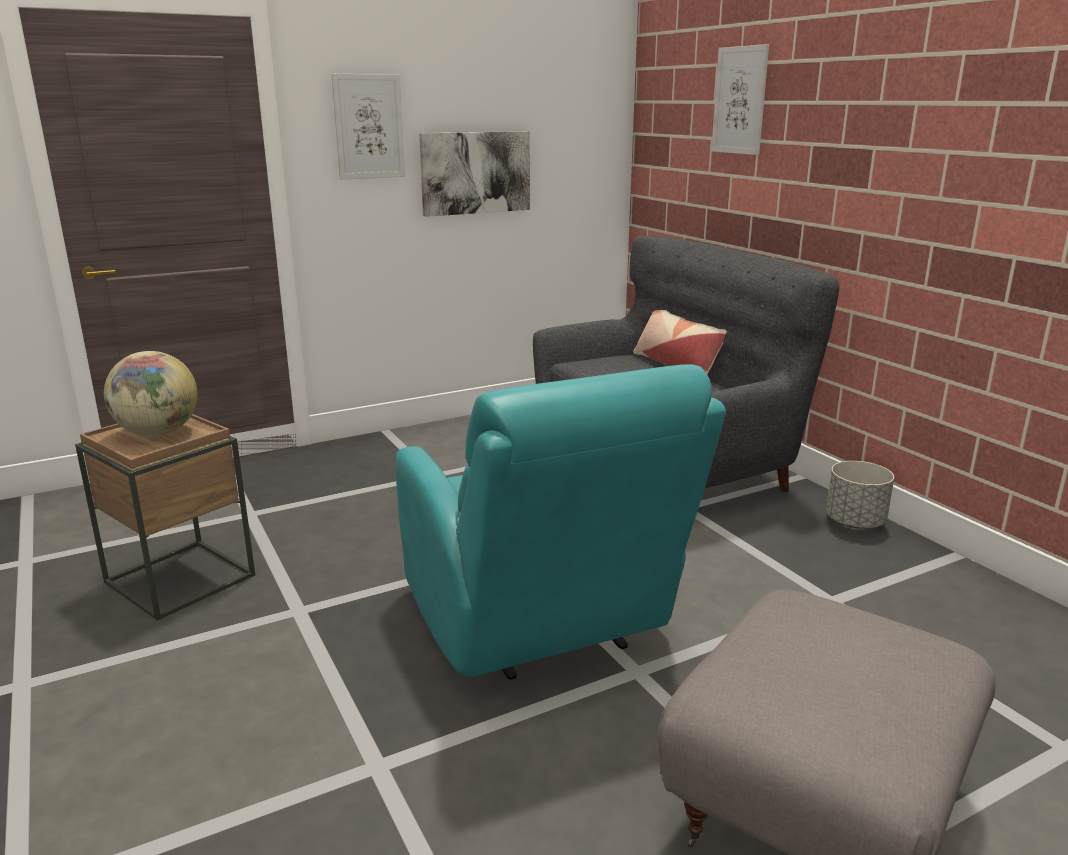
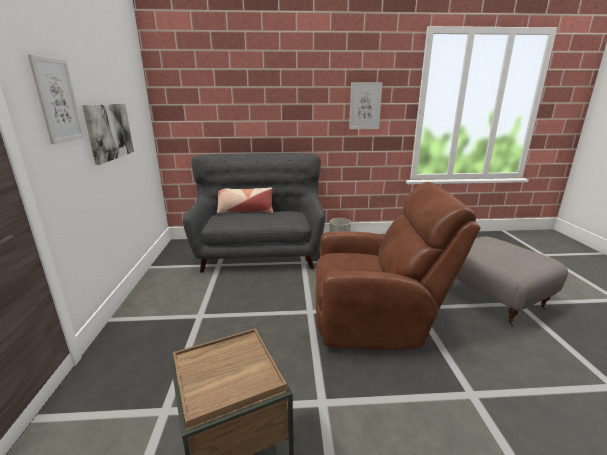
camera: 65 degrees left, 0 degrees up
(157, 433) = (226, 367): globe -> none
(540, 626) = (376, 320): turquoise armchair -> brown armchair
(739, 100) = (235, 86): picture -> picture (365, 106)

